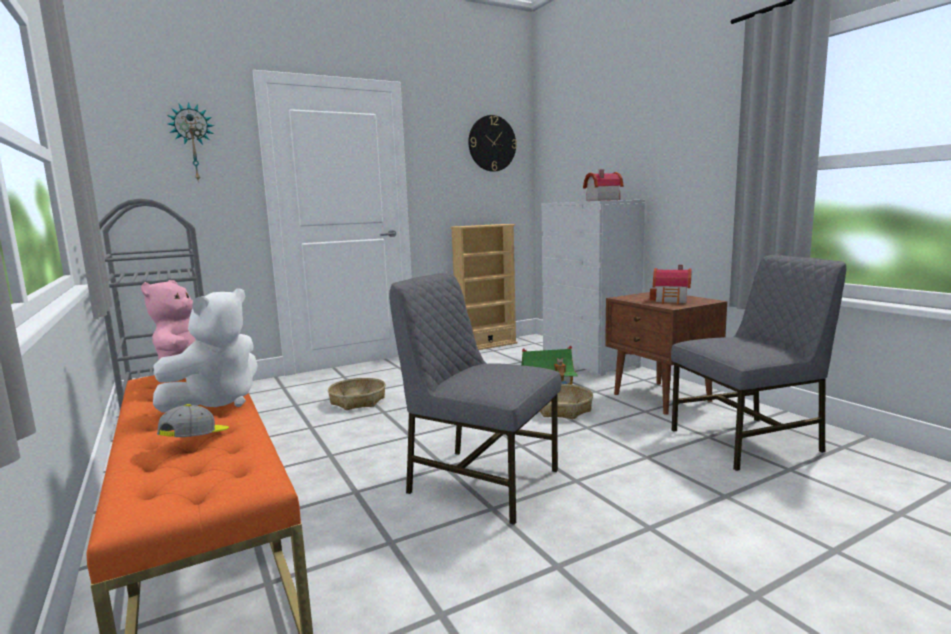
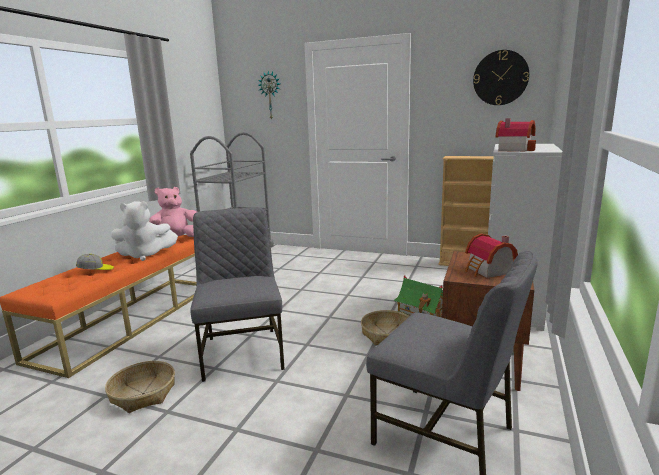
camera: 50 degrees right, 5 degrees up
(357, 401) = (306, 277): basket -> basket (143, 394)

